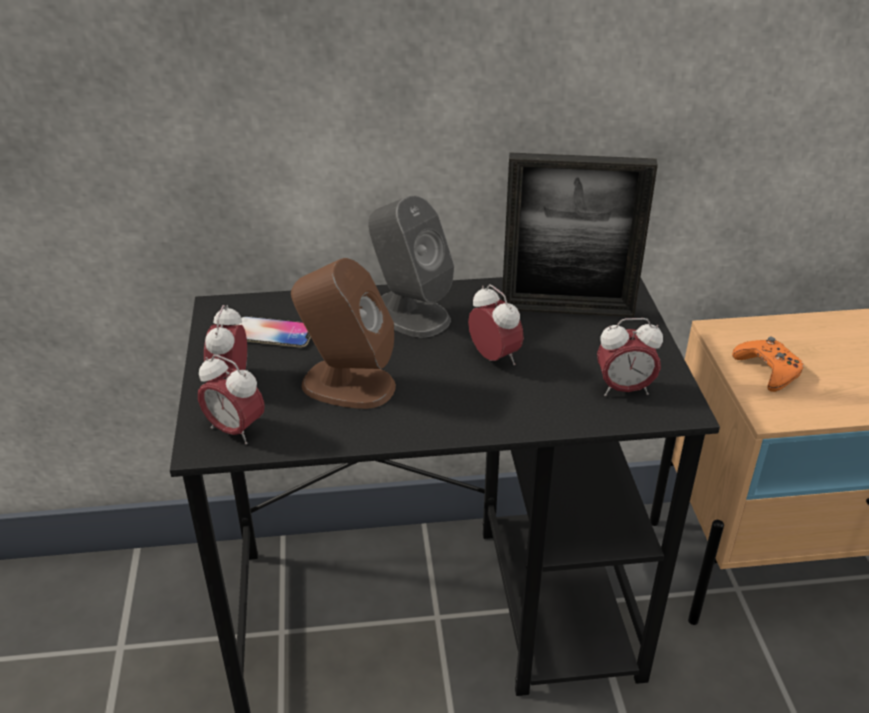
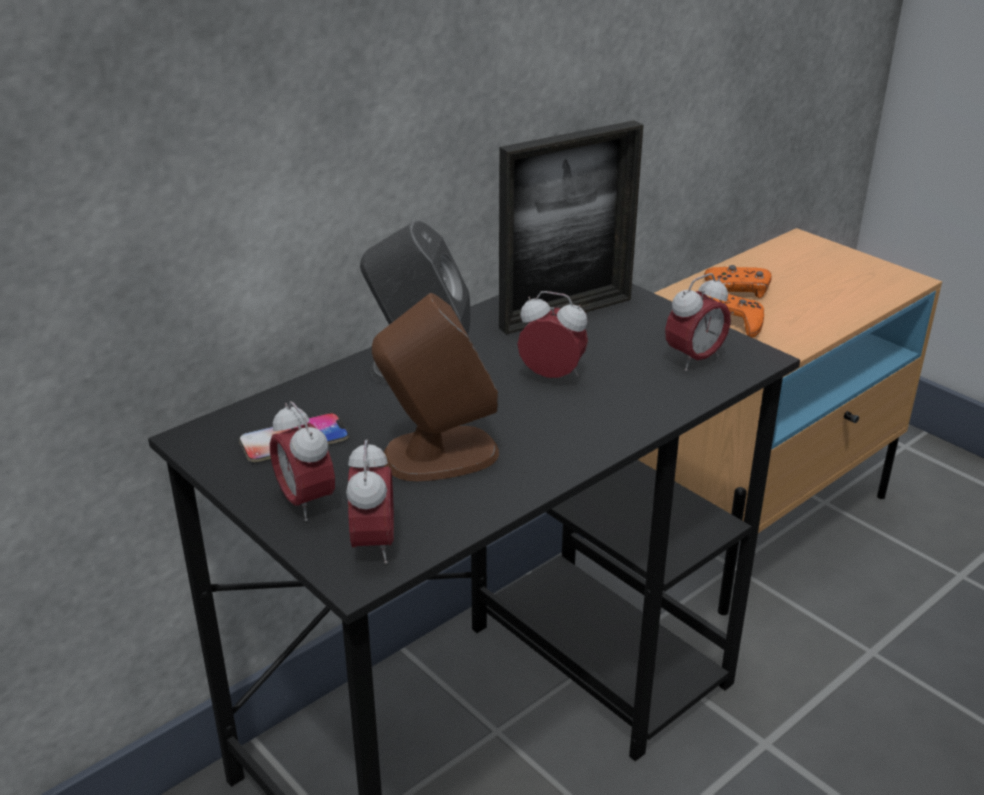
camera: 35 degrees left, 5 degrees down
(235, 430) = (373, 545): alarm clock -> alarm clock turned 90 degrees counterclockwise
(811, 342) = (738, 289): none -> orange game controller

